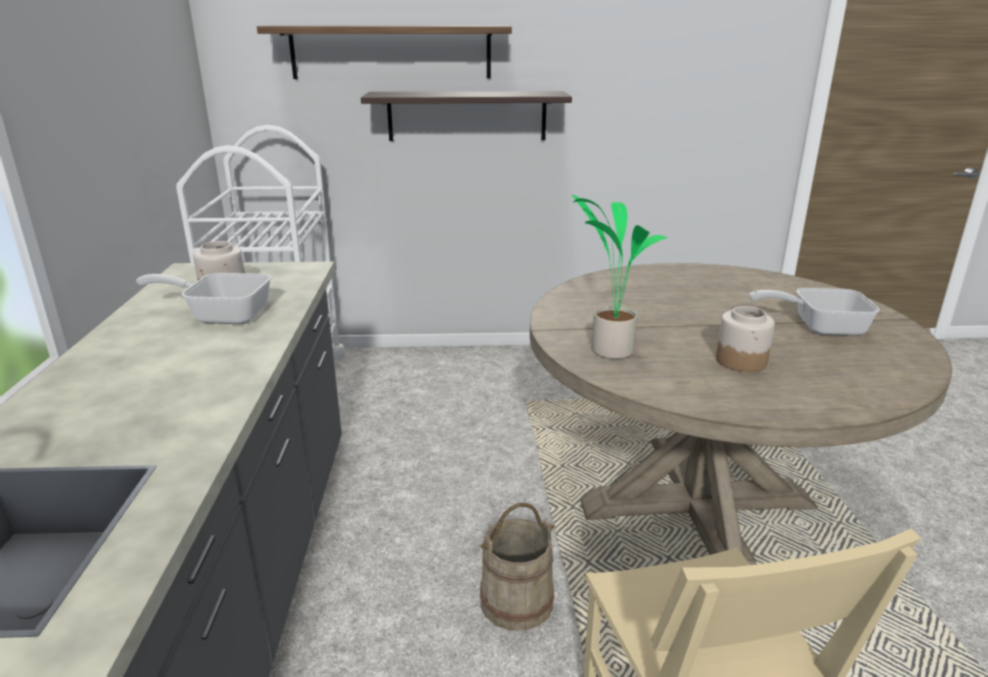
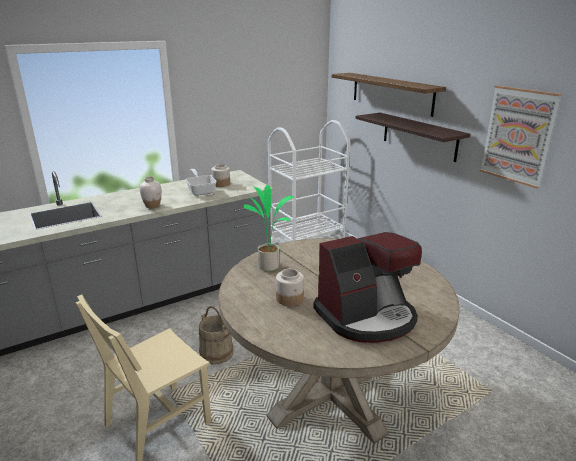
camera: 60 degrees right, 0 degrees up
(216, 381) = (152, 206): none -> white vase
(638, 78) = (518, 135): none -> picture
(819, 327) = (367, 317): frying pan -> coffee machine

